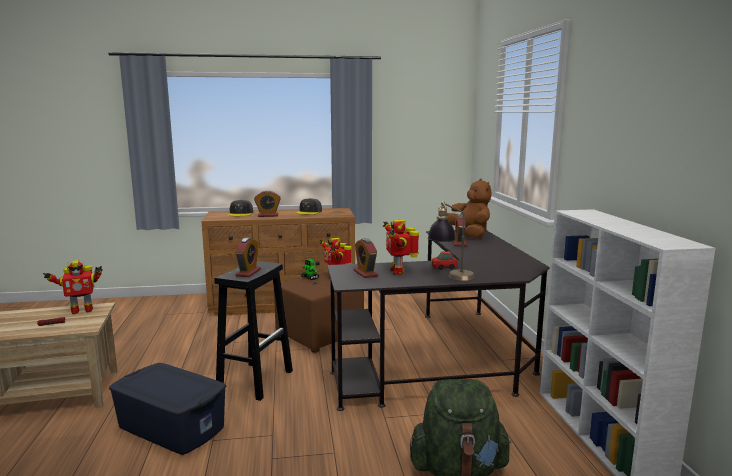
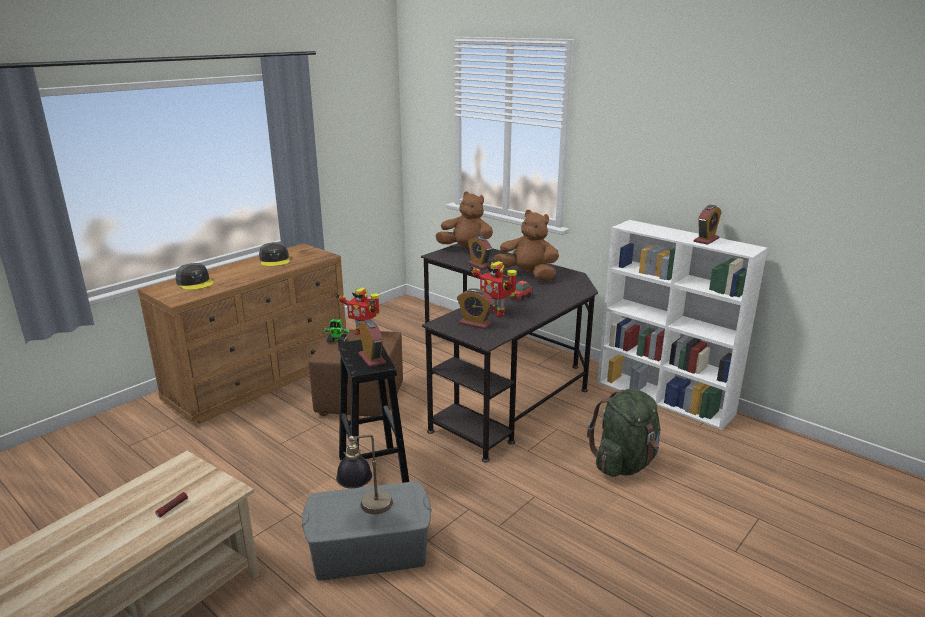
camera: 40 degrees left, 10 degrees up
(81, 310) = (169, 477): toy robot -> none
(172, 426) = (369, 550): blue storage box -> grey storage box
(268, 215) = (238, 277): alarm clock -> alarm clock (706, 240)
(450, 277) = (544, 306): table lamp -> table lamp (367, 511)
(486, 257) = (528, 275): none -> brown plush toy

